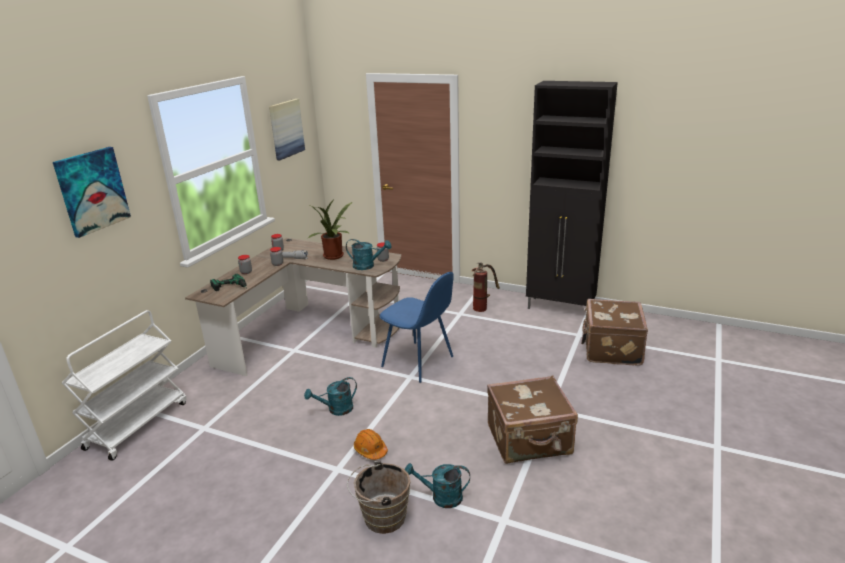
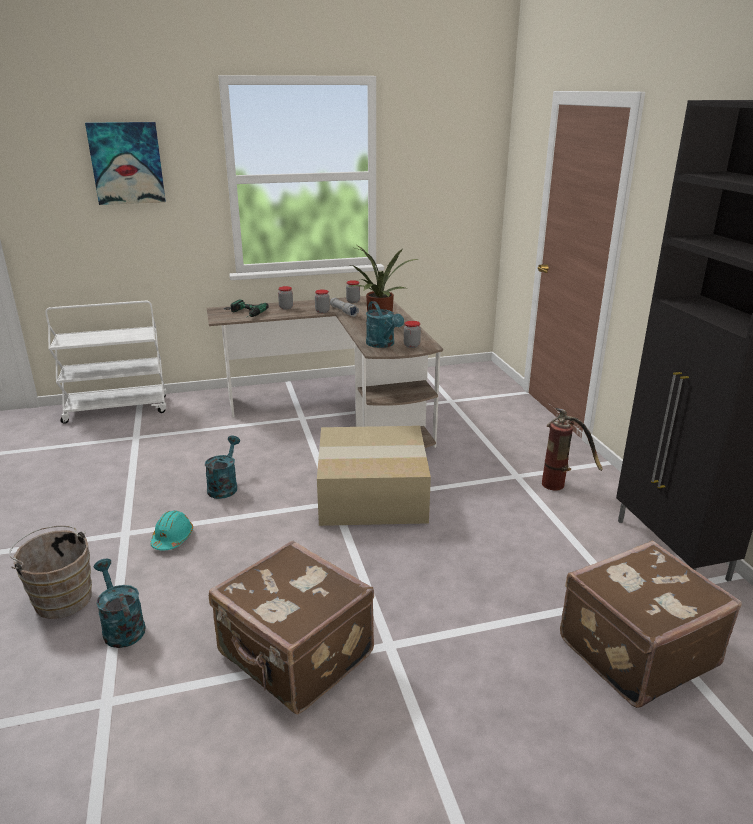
camera: 50 degrees right, 0 degrees up
(286, 129) = (440, 159): picture -> none
(336, 410) = (224, 486): turquoise watering can -> turquoise watering can turned 75 degrees clockwise
(370, 450) = (172, 538): orange hard hat -> turquoise hard hat
(419, 362) = (370, 495): blue chair -> cardboard box

